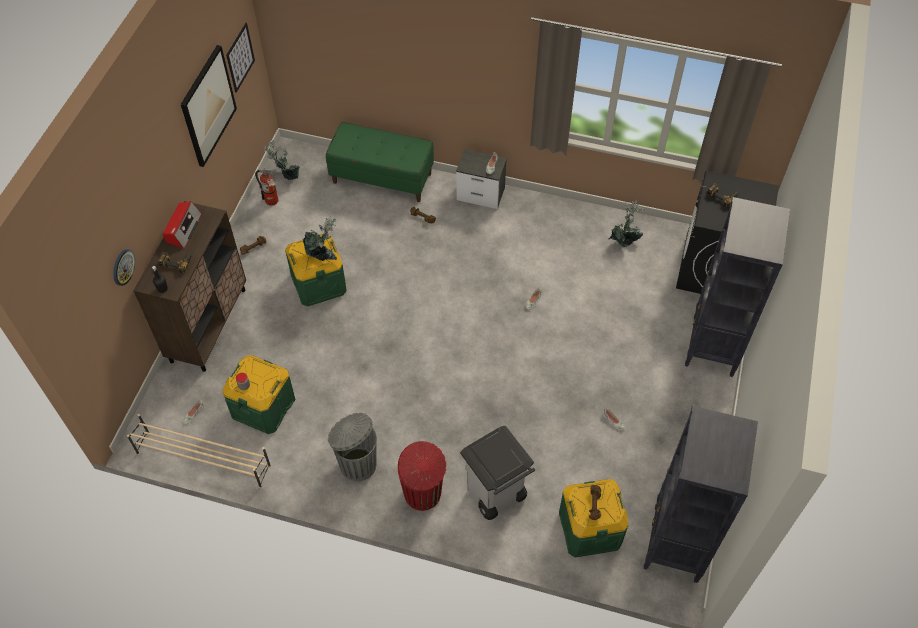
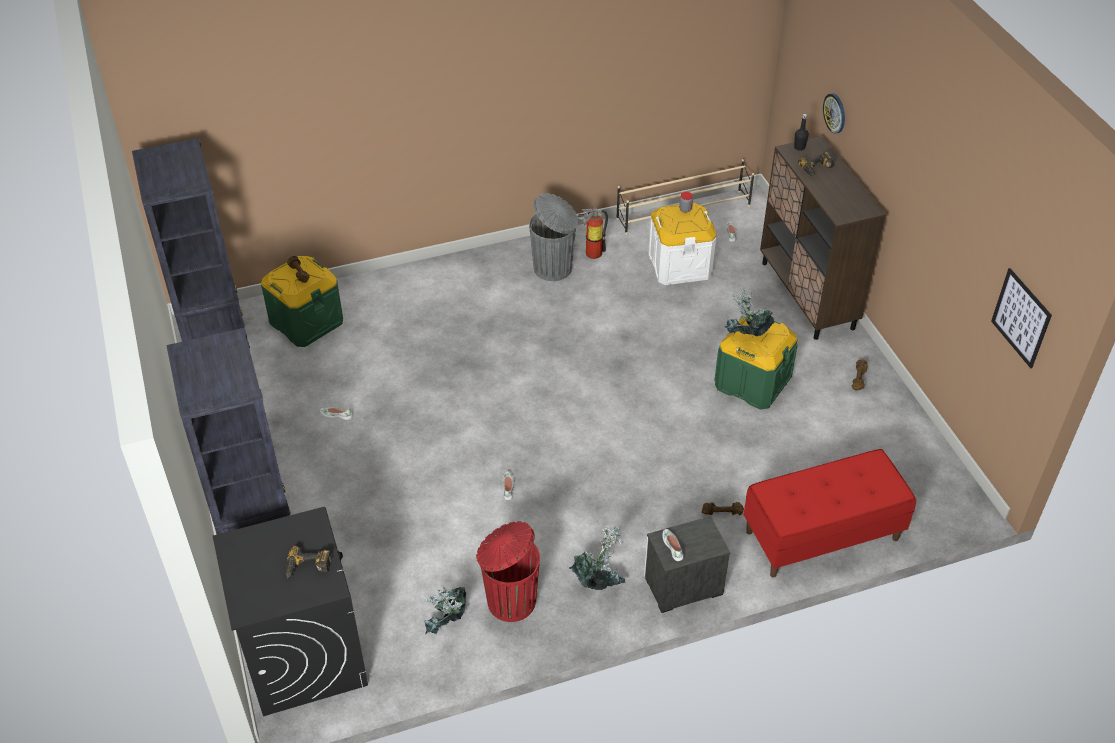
camera: 145 degrees right, 10 degrees down
(183, 229) = (850, 193): radio -> none
(208, 106) = (962, 241): picture -> none
(263, 407) = (679, 265): green storage box -> white storage box
(273, 201) = (904, 435): fire extinguisher -> fire extinguisher (591, 253)
(286, 176) = (929, 472): potted plant -> potted plant (598, 582)
(382, 178) = (822, 536): green bench -> red bench
(423, 494) = (476, 276): red trash can -> red trash can (510, 600)
(495, 495) = (411, 305): grey trash can -> none

